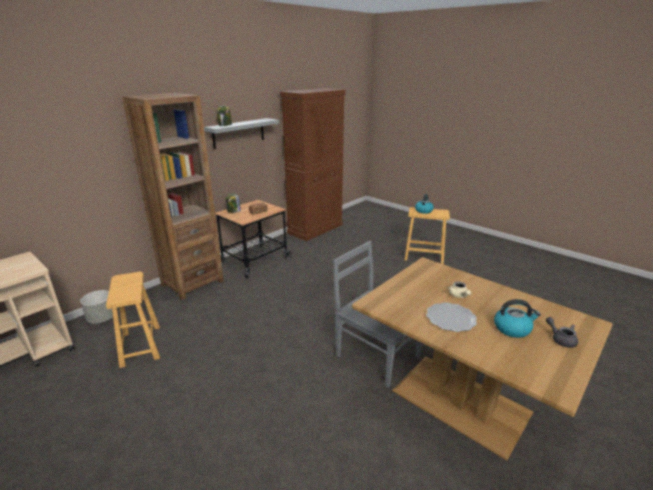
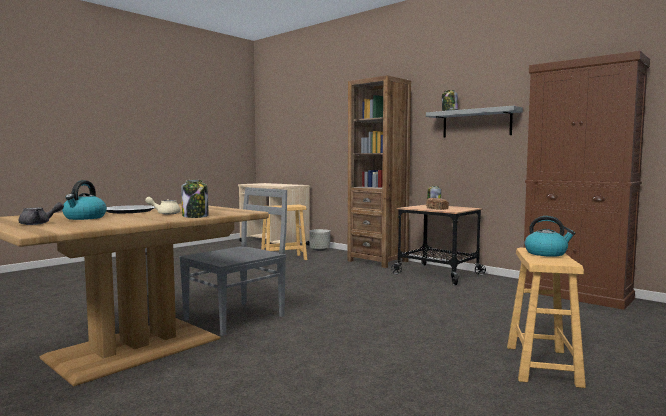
camera: 90 degrees right, 20 degrees down
(470, 279) = (195, 216): none -> jar

